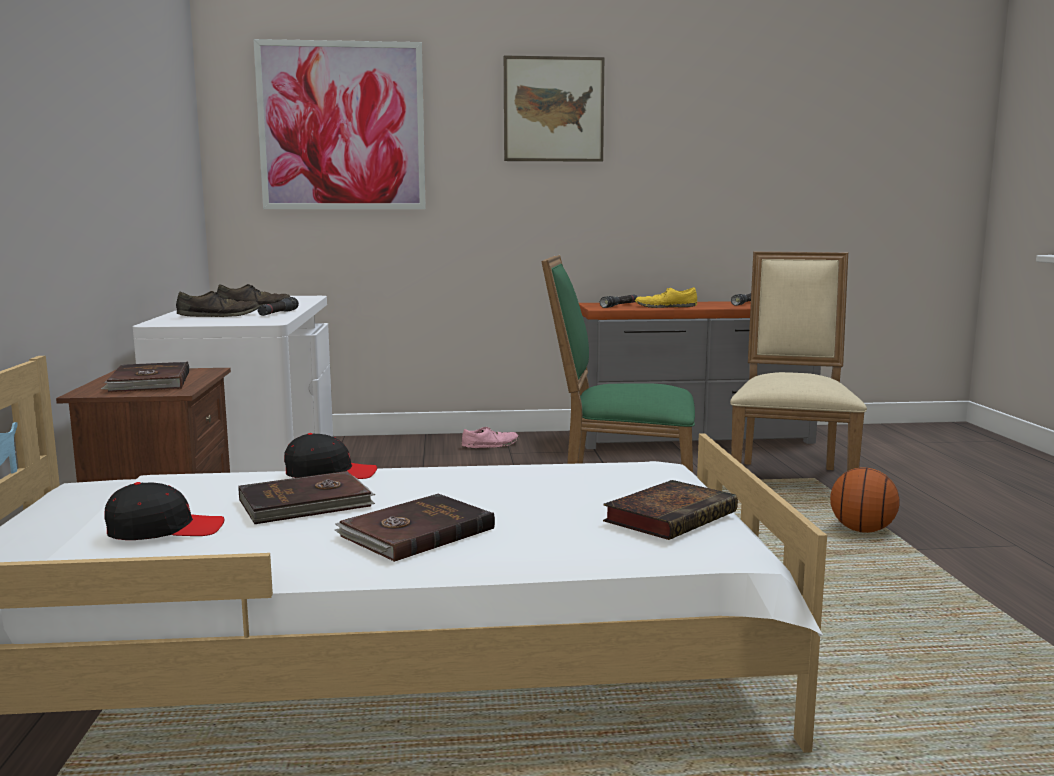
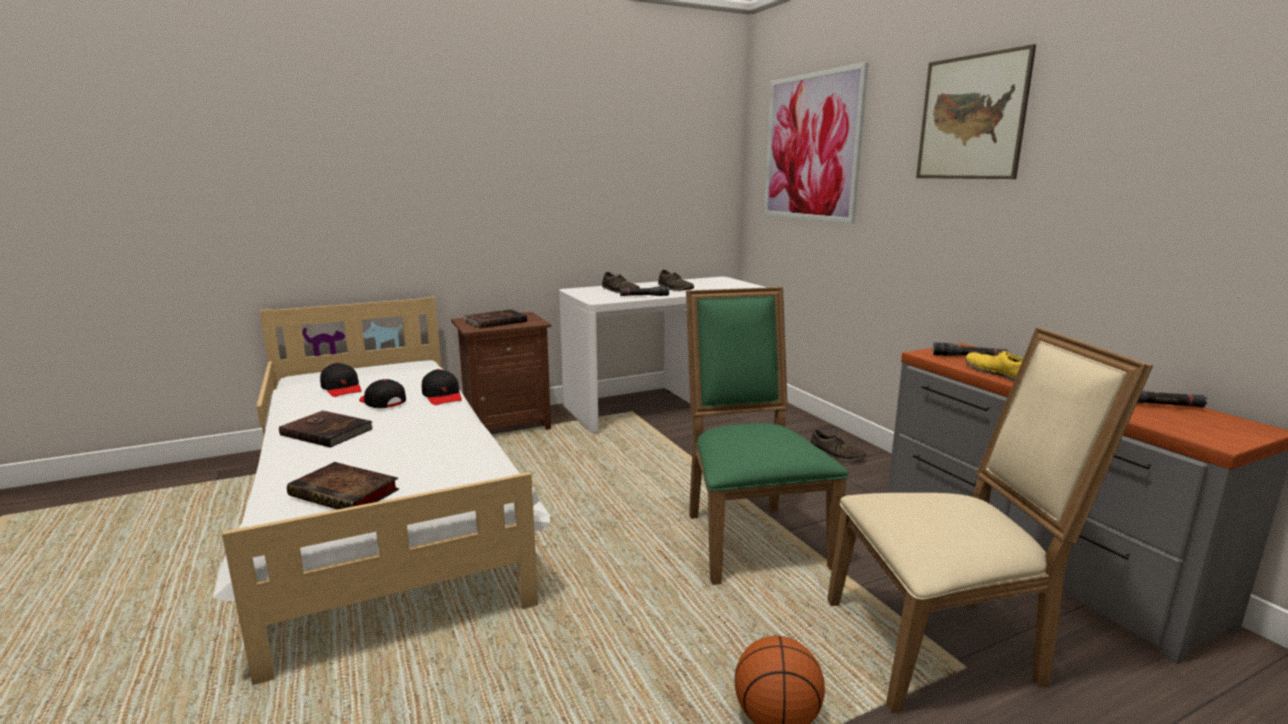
camera: 70 degrees right, 5 degrees up
(306, 503) = (382, 402): brown book -> black cap
(490, 445) = (837, 454): pink shoe -> brown shoe

